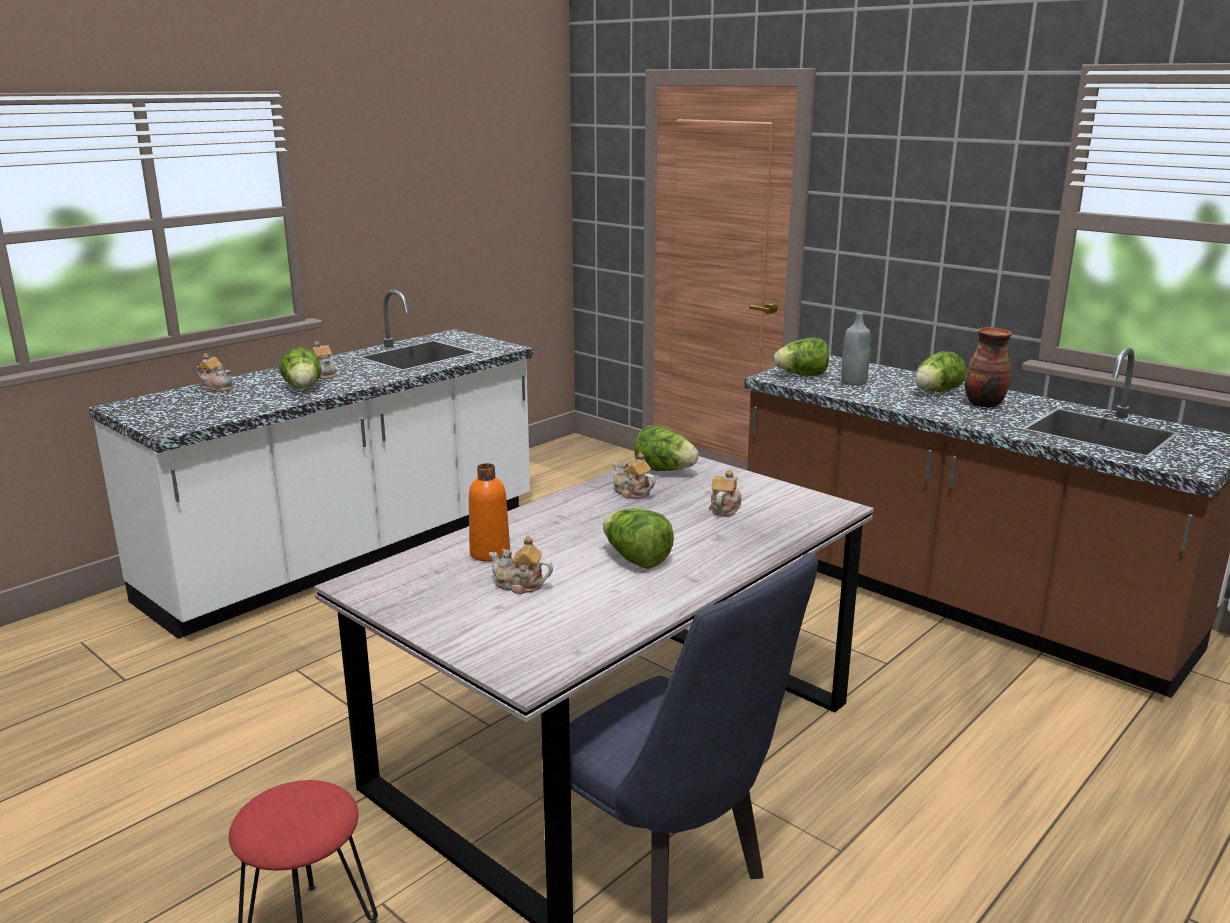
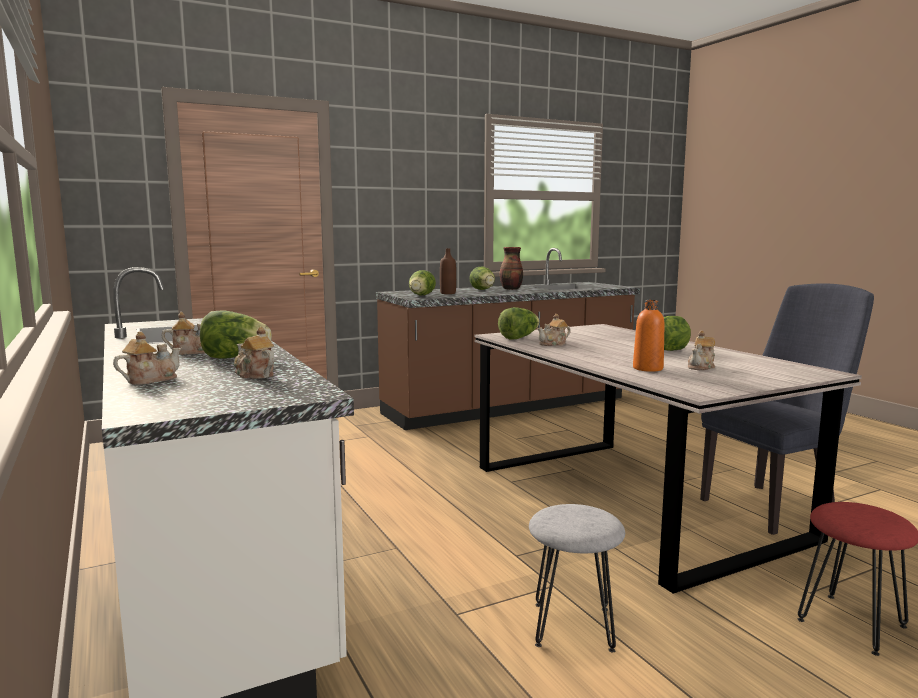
camera: 70 degrees left, 10 degrees down
(282, 730) = (572, 626): none -> grey stool
(724, 509) = (592, 336): teapot -> teapot (254, 375)
(853, 382) = (448, 293): grey bottle -> brown bottle

